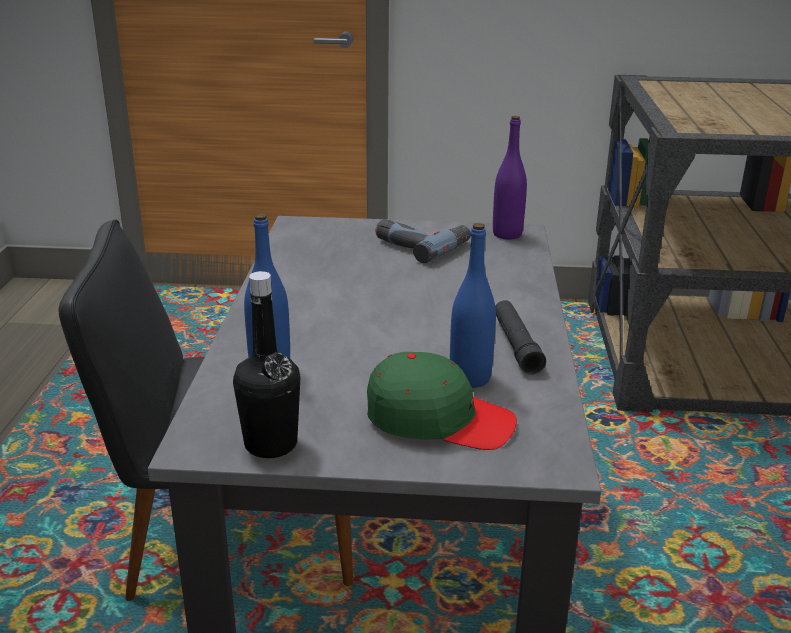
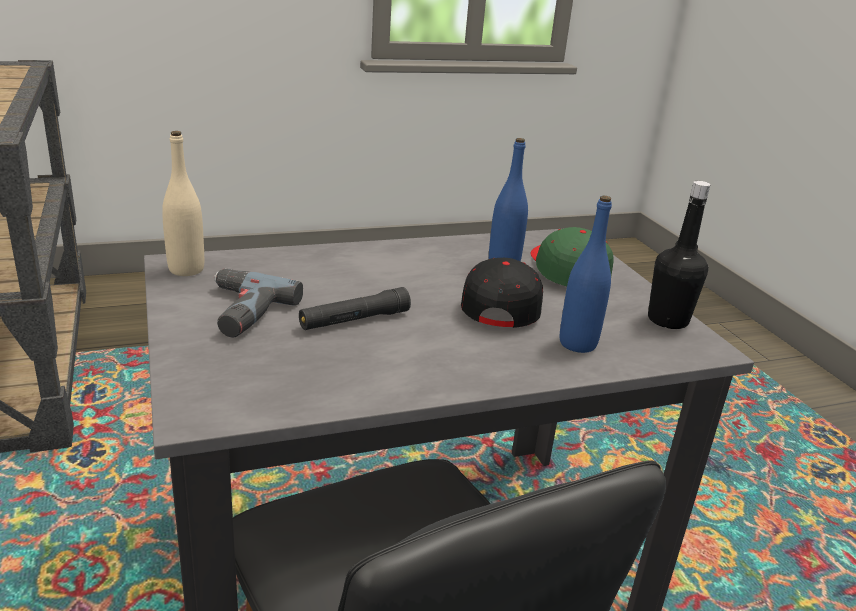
camera: 115 degrees left, 0 degrees up
(371, 350) = (501, 304): none -> black cap
(507, 234) = (186, 269): purple bottle -> beige bottle
(516, 345) = (438, 253): black flashlight -> black flashlight (354, 320)

